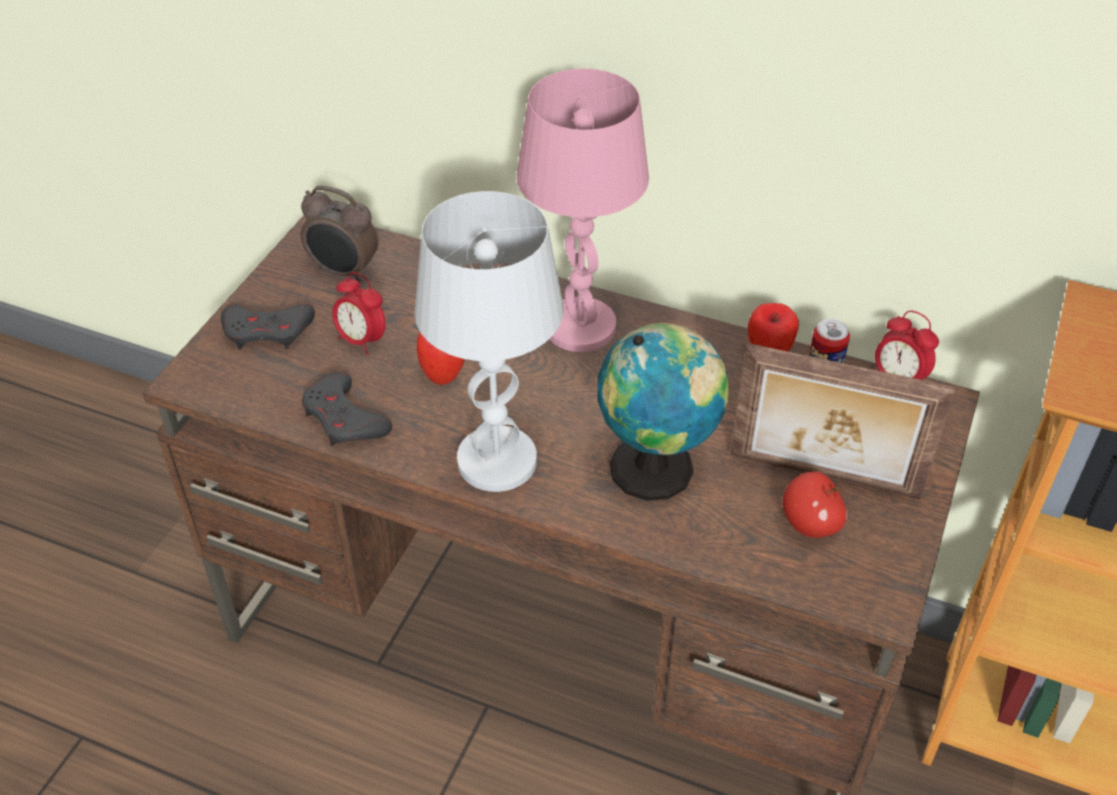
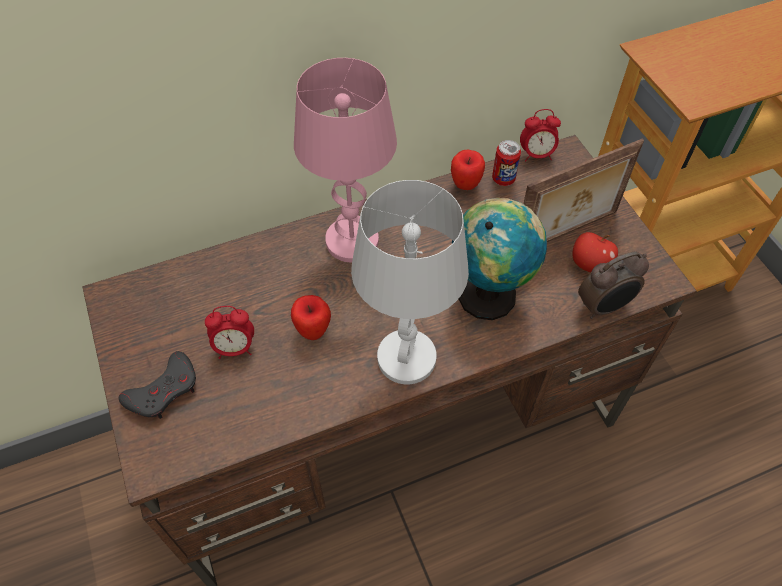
camera: 45 degrees left, 10 degrees up
(344, 272) = (164, 312): alarm clock -> alarm clock (604, 307)
(344, 418) = (288, 406): grey game controller -> none

